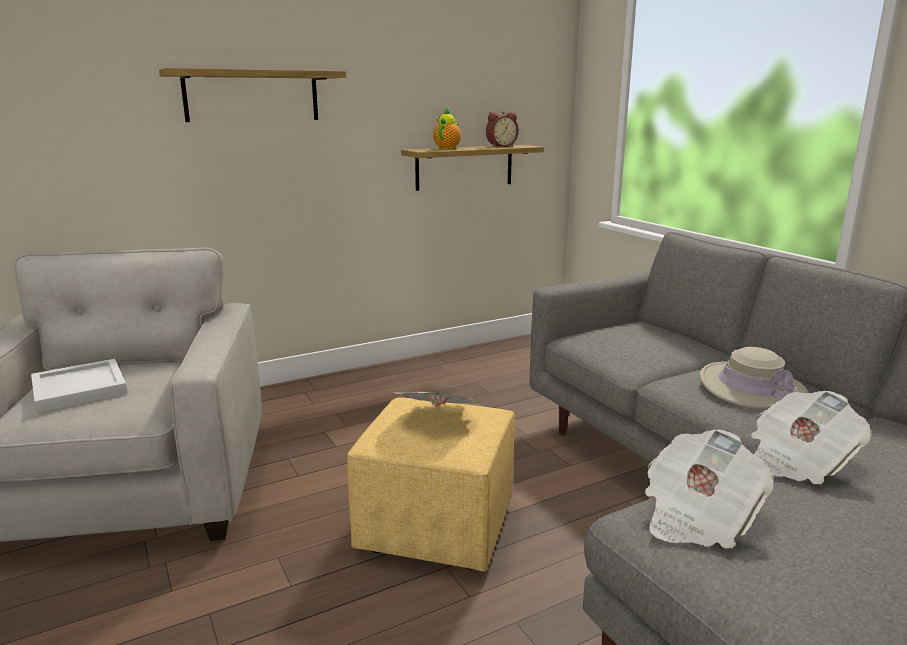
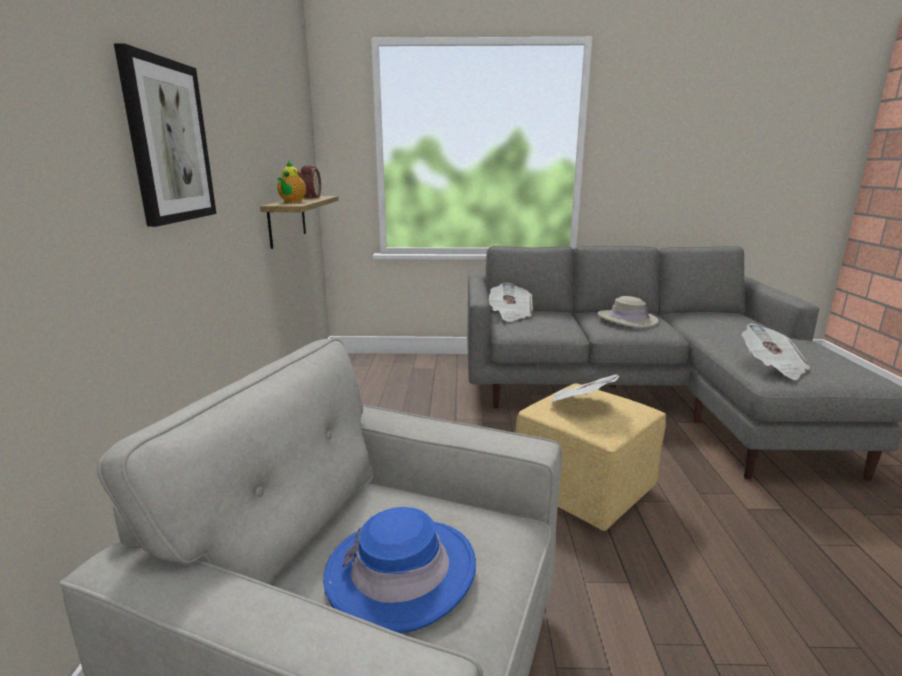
camera: 60 degrees left, 0 degrees up
(78, 389) = (401, 571): white tray -> blue hat
(252, 96) = (168, 142): shelf -> picture
(447, 148) = (292, 202): teapot -> teapot turned 135 degrees counterclockwise
(798, 461) = (717, 336): newspaper -> newspaper (510, 314)

